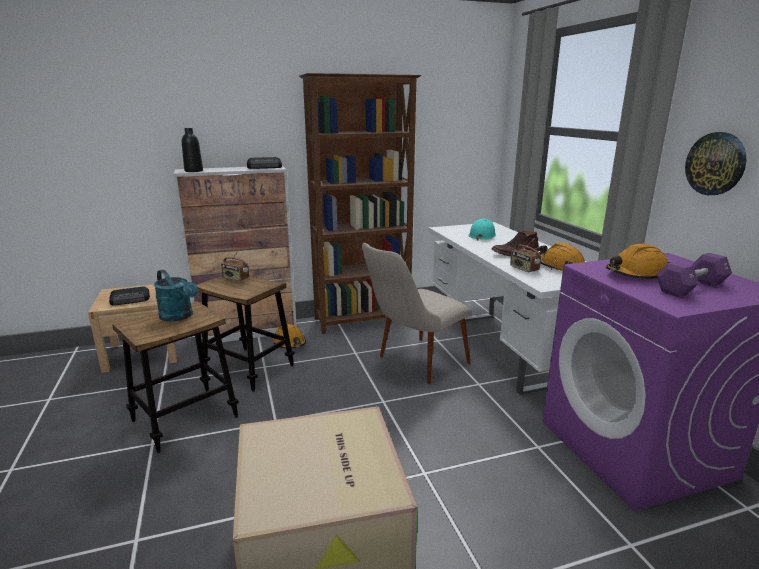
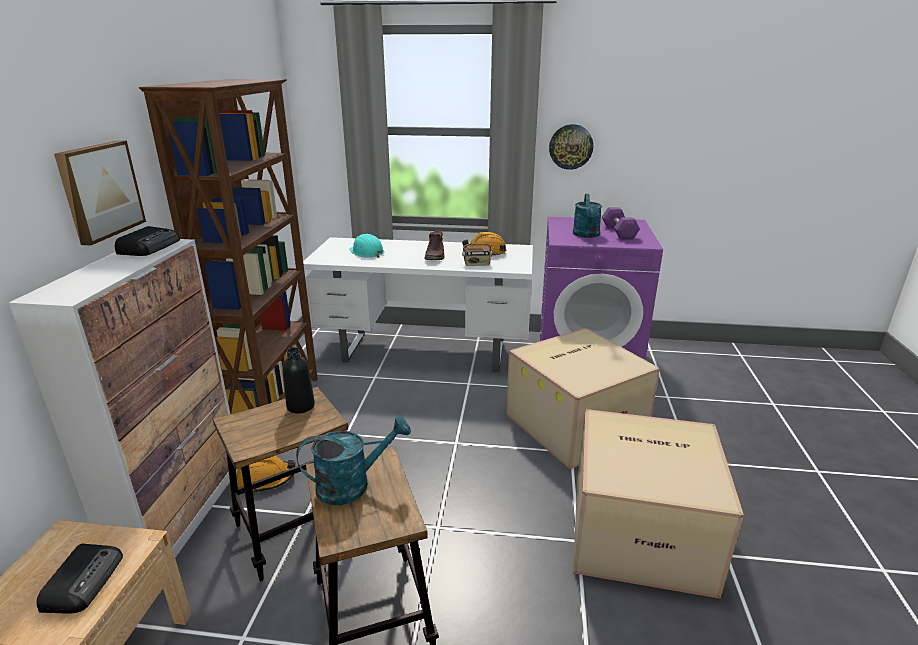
camera: 65 degrees left, 5 degrees up
(193, 171) = (80, 290): black bottle -> black bottle (300, 406)
(235, 278) = (250, 421): radio -> none
(254, 130) = (99, 190): none -> picture
(413, 364) = (406, 405): beige chair -> none
(479, 466) = (575, 423): none -> cardboard box
(636, 274) = (586, 235): orange hard hat -> turquoise watering can

